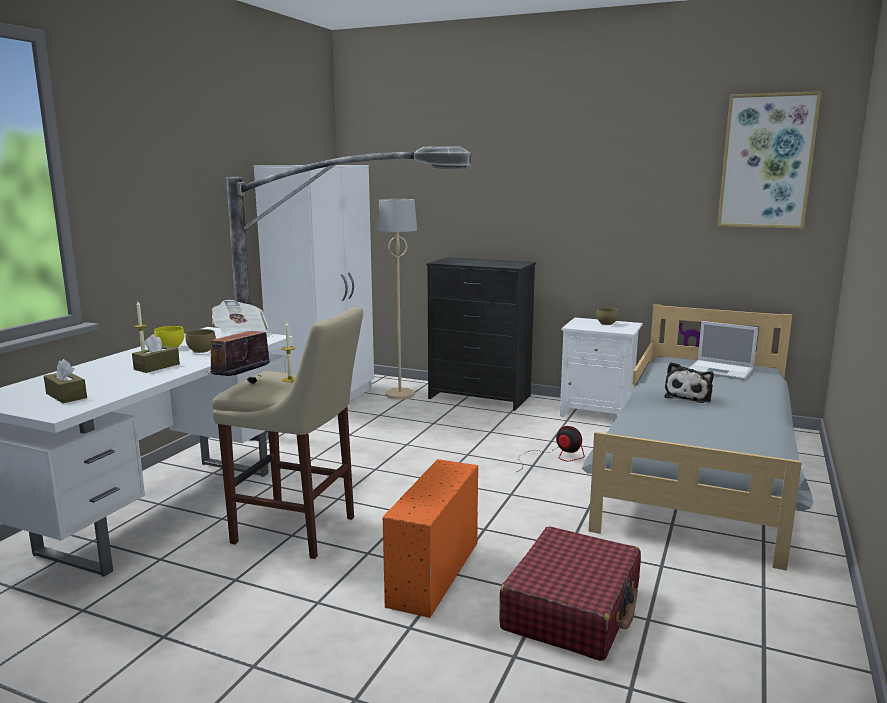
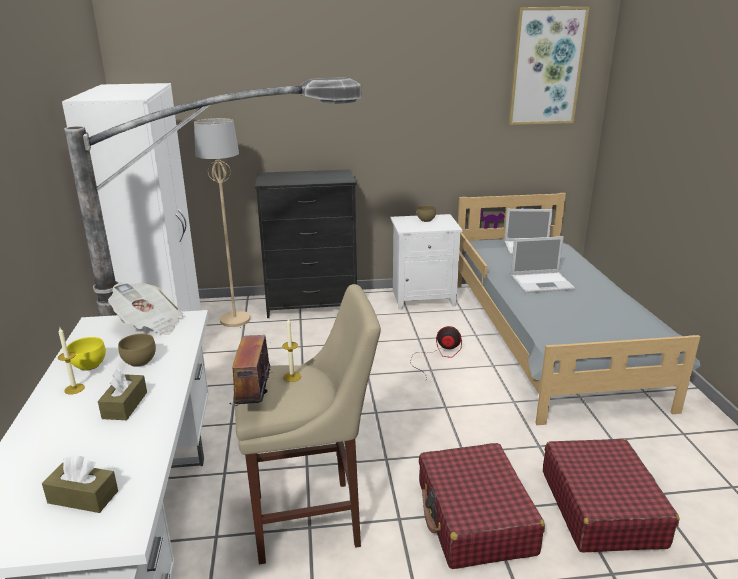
camera: 30 degrees left, 10 degrees up
(433, 574) = (474, 518): orange storage box -> red suitcase
(689, 396) = (542, 283): plush toy -> laptop

